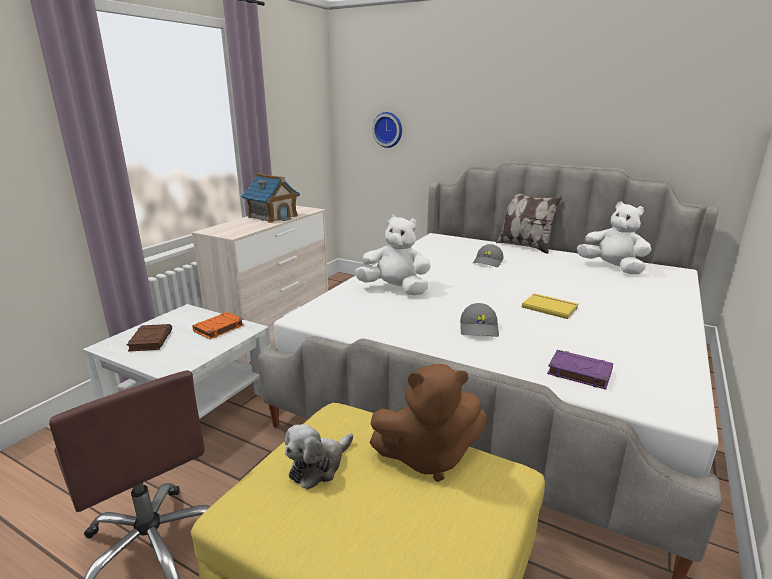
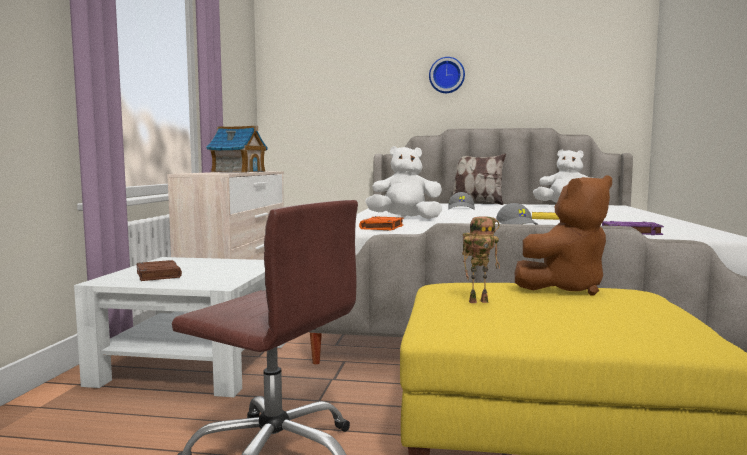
camera: 20 degrees left, 15 degrees down
(218, 328) = (229, 264): orange book -> orange book (382, 227)
(318, 466) = (479, 301): plush toy -> toy robot
(388, 129) = (322, 108): wall clock -> wall clock (446, 75)

